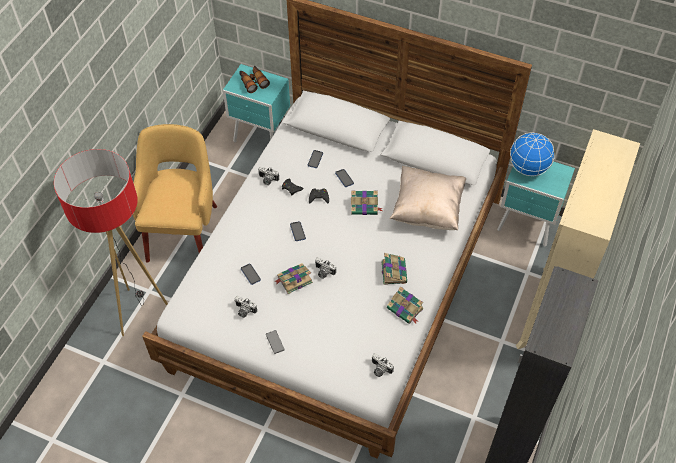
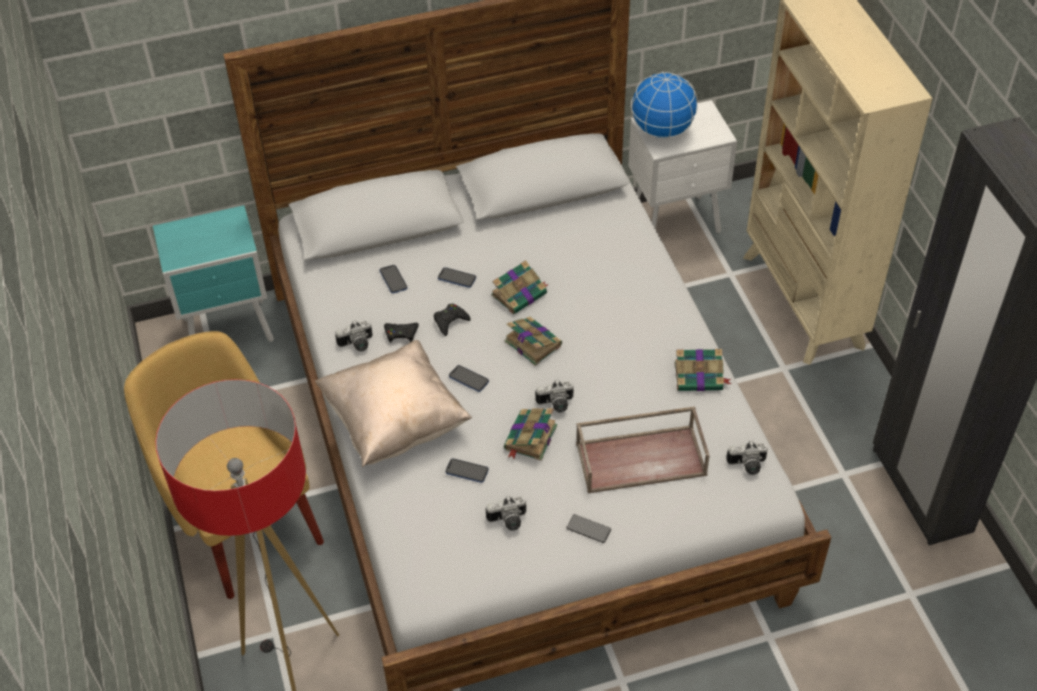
camera: 40 degrees left, 5 degrees down
(253, 81) = (197, 237): binoculars -> none
(334, 327) = (642, 458): none -> brown tray
(394, 271) = (639, 344): book -> book (532, 343)
(427, 209) = (599, 249): beige pillow -> beige pillow (395, 422)
(527, 226) = (677, 223): turquoise nightstand -> white nightstand

